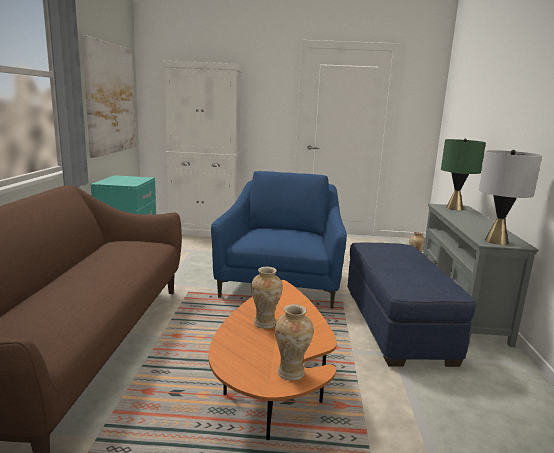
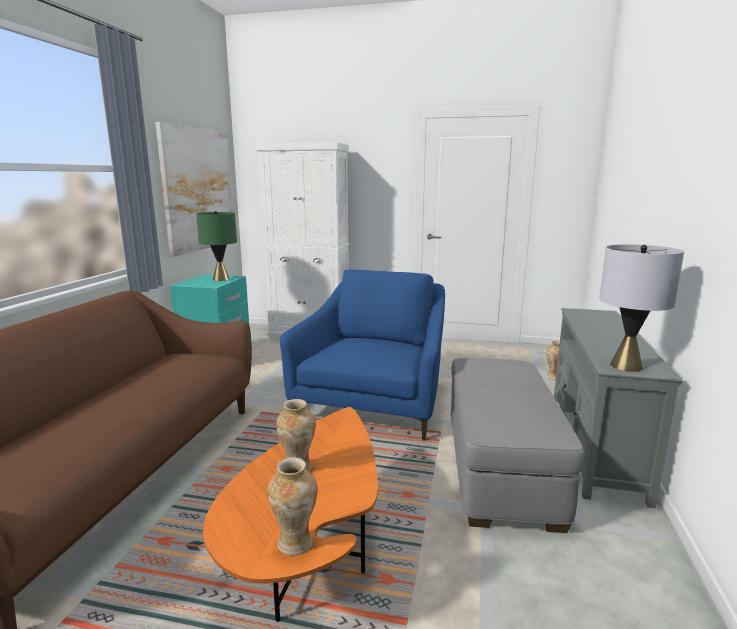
camera: 10 degrees right, 0 degrees up
(396, 324) = (500, 466): blue ottoman -> grey ottoman
(454, 208) = (593, 314): green table lamp -> green table lamp (221, 279)

